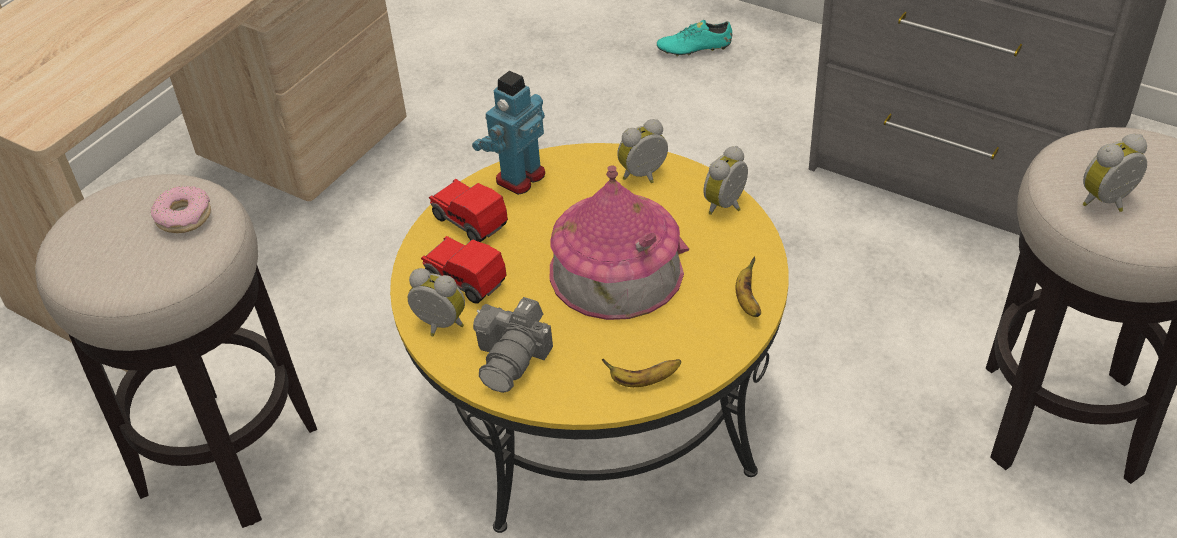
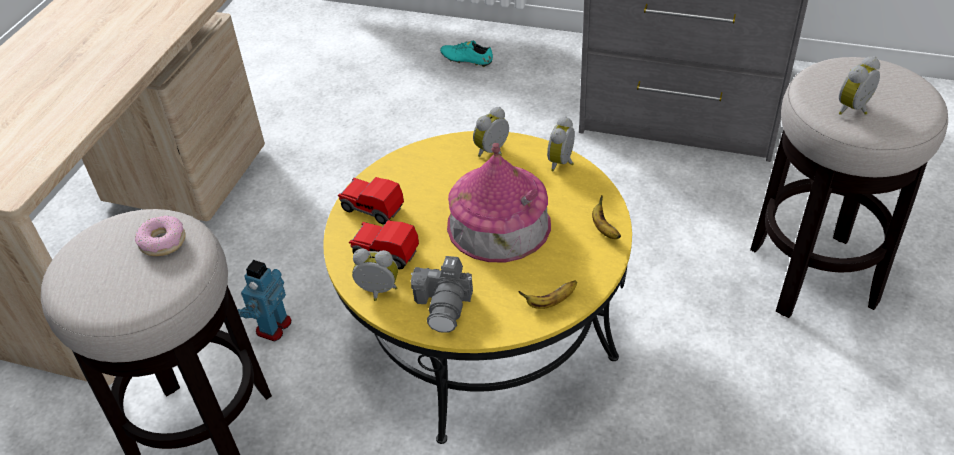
camera: 15 degrees left, 0 degrees up
(519, 177) = (398, 169): toy robot -> toy robot (273, 327)
(694, 48) = (466, 60): turquoise shoe -> turquoise shoe turned 45 degrees clockwise

